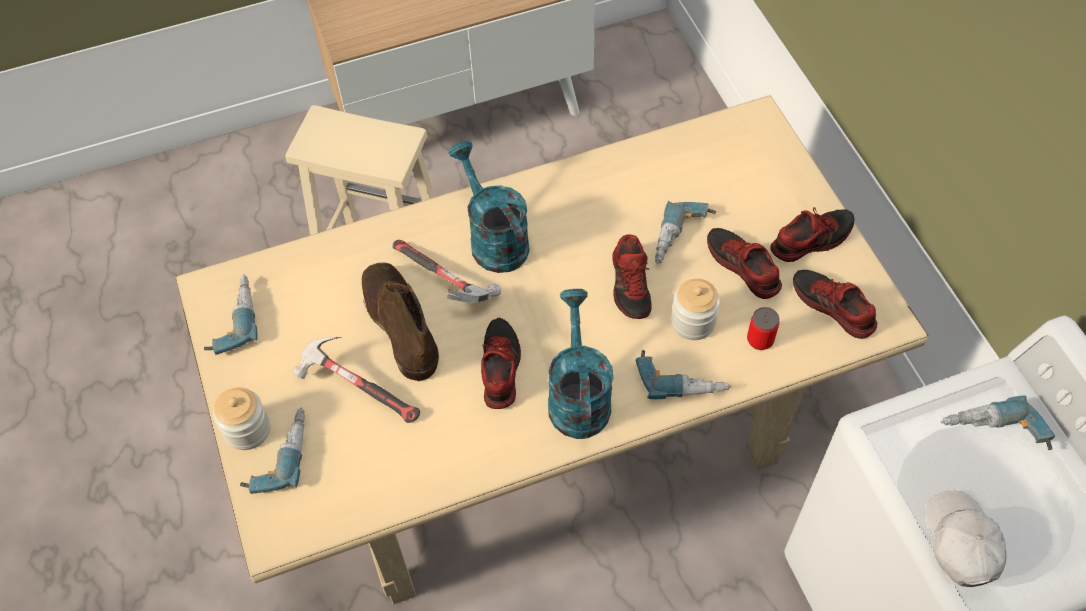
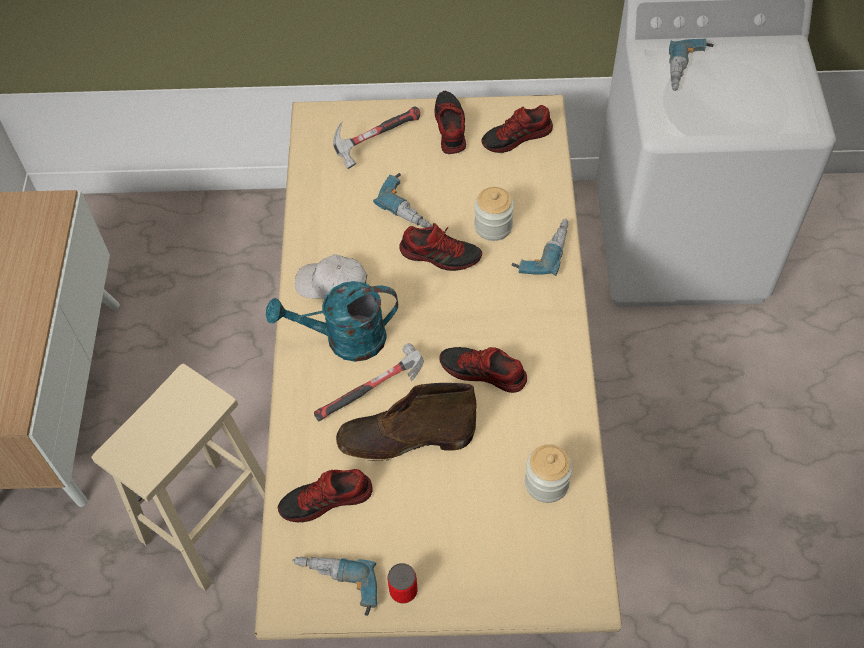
camera: 70 degrees left, 0 degrees up
(247, 430) = (469, 596): jar -> jar (546, 483)
(278, 454) = (505, 574): power drill -> none
(358, 388) = (460, 489): hammer -> hammer (375, 141)
(577, 395) = (531, 325): turquoise watering can -> none
(742, 267) = (456, 178): shoe -> shoe (326, 501)
(760, 339) = (527, 190): can -> can (403, 590)
(961, 542) = (763, 118): white cap -> white cap (332, 285)

